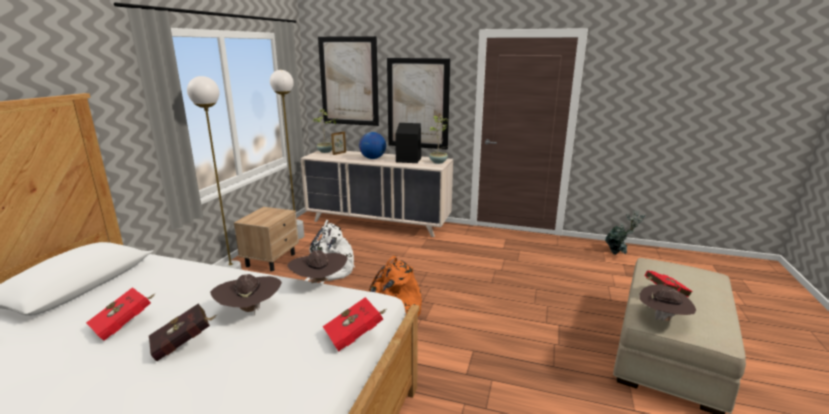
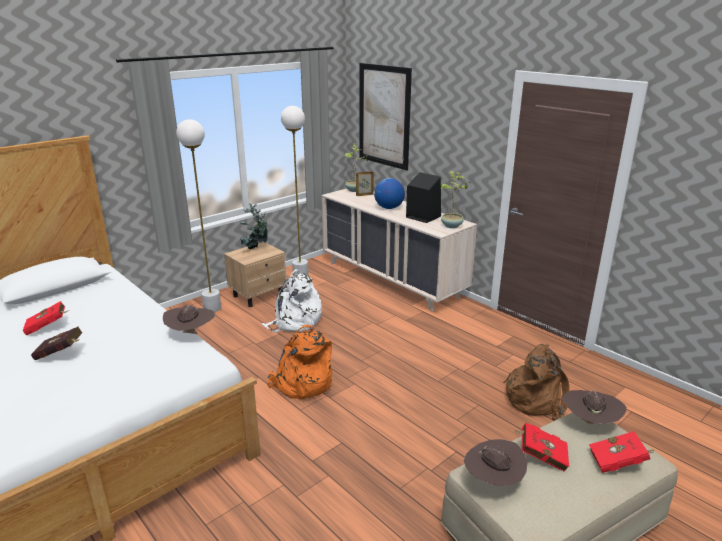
camera: 30 degrees right, 5 degrees up
(250, 311) = (121, 342): brown hat -> brown hat (589, 422)
(356, 335) = (161, 387): red book -> red book (618, 463)
(417, 104) = (446, 152): picture -> none
(566, 273) = (536, 399): none -> brown backpack
(619, 253) = (644, 397): potted plant -> potted plant (256, 249)

